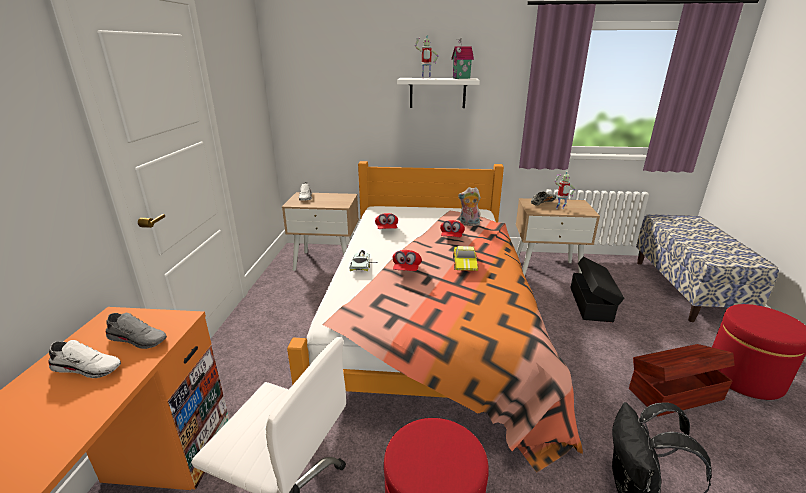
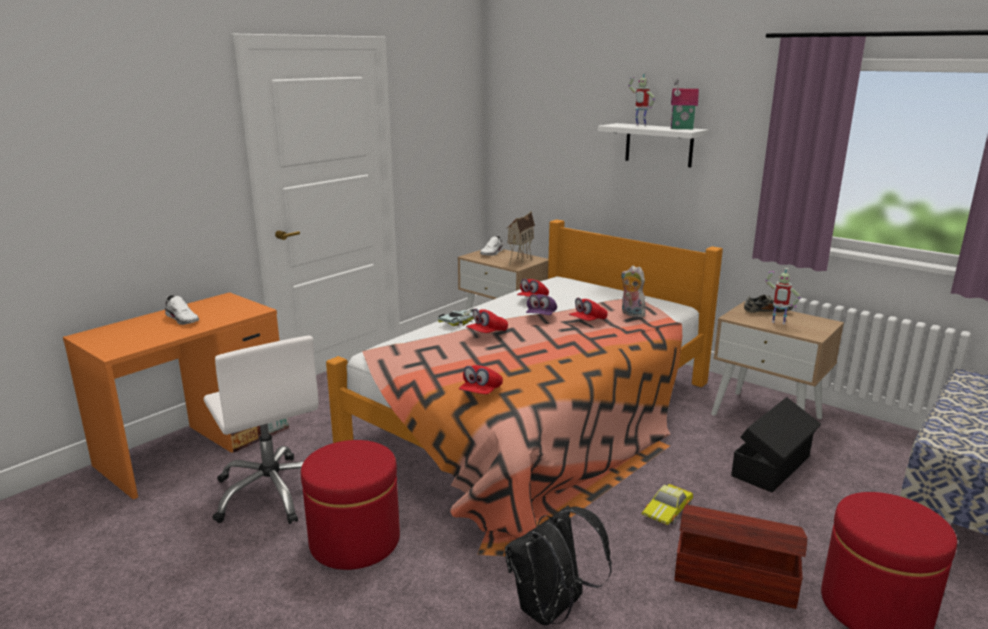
camera: 35 degrees right, 5 degrees down
(139, 339) = (223, 313): grey shoe -> none
(337, 200) = (519, 261): none -> toy house
(420, 242) = (541, 316): none -> purple cap
(466, 263) = (554, 344): toy car -> toy car (668, 511)
(485, 329) = (481, 393): none -> red cap

